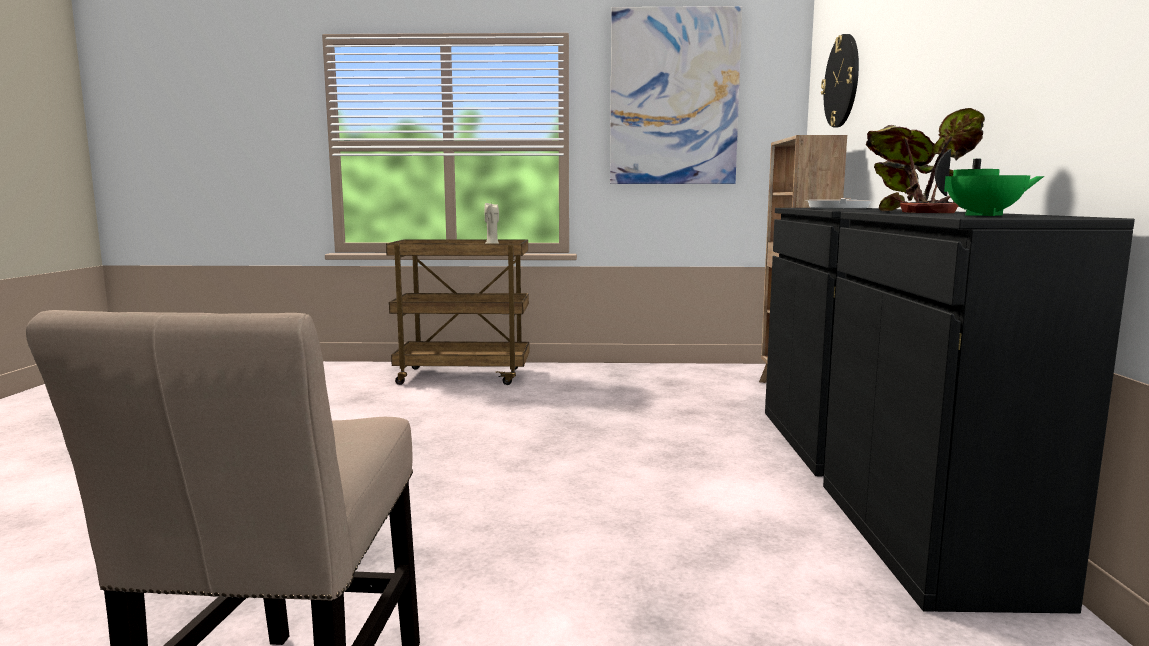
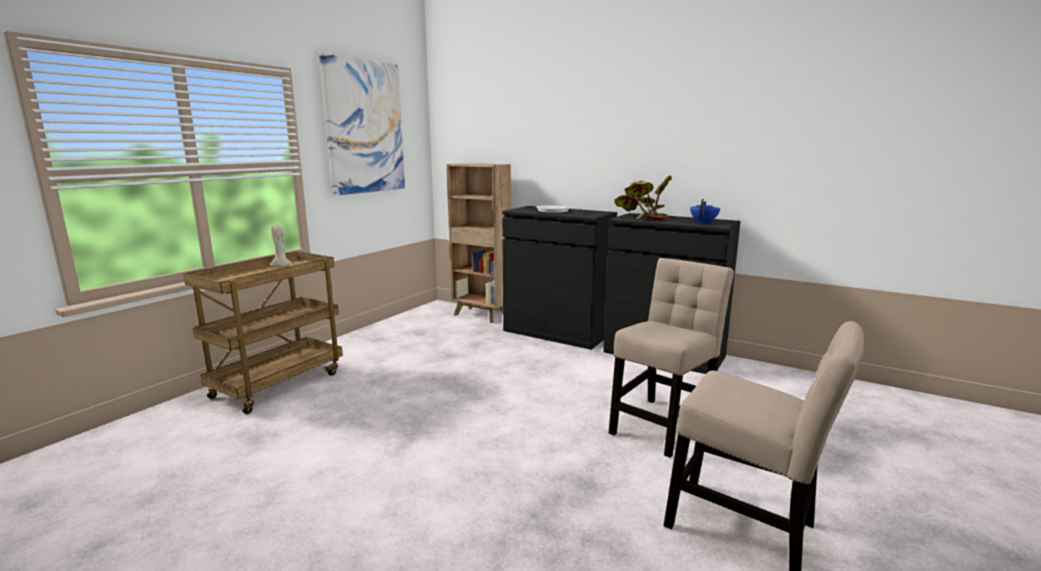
camera: 60 degrees left, 5 degrees up
(610, 586) = (663, 423): none -> beige chair
(842, 81) = (484, 128): wall clock -> none
(984, 215) = (704, 222): green teapot -> blue teapot

